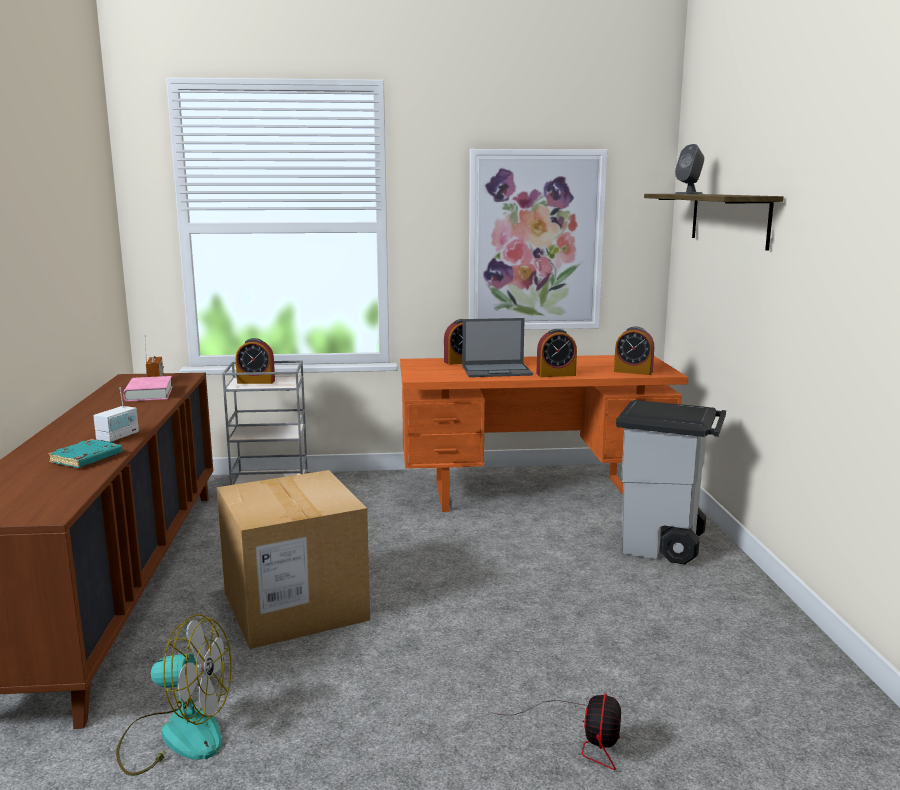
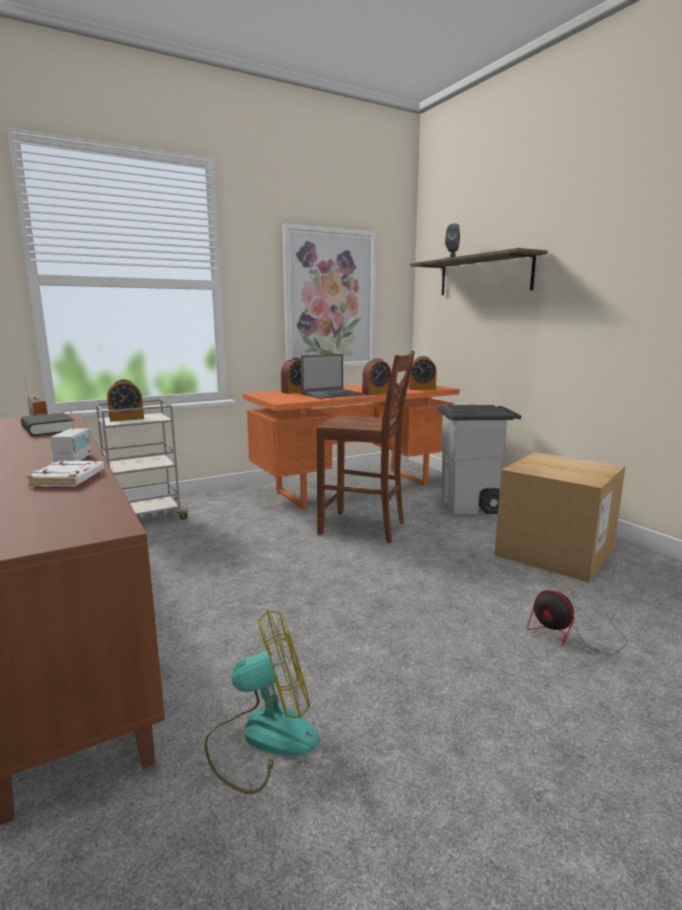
camera: 25 degrees left, 0 degrees up
(86, 459) = (68, 479): turquoise book -> white book
(149, 394) = (48, 429): pink book -> black book
(295, 606) = (258, 598): cardboard box -> cardboard box (554, 552)
(488, 550) = (364, 528): none -> brown chair
(583, 737) = (571, 635): fan -> fan turned 150 degrees clockwise

